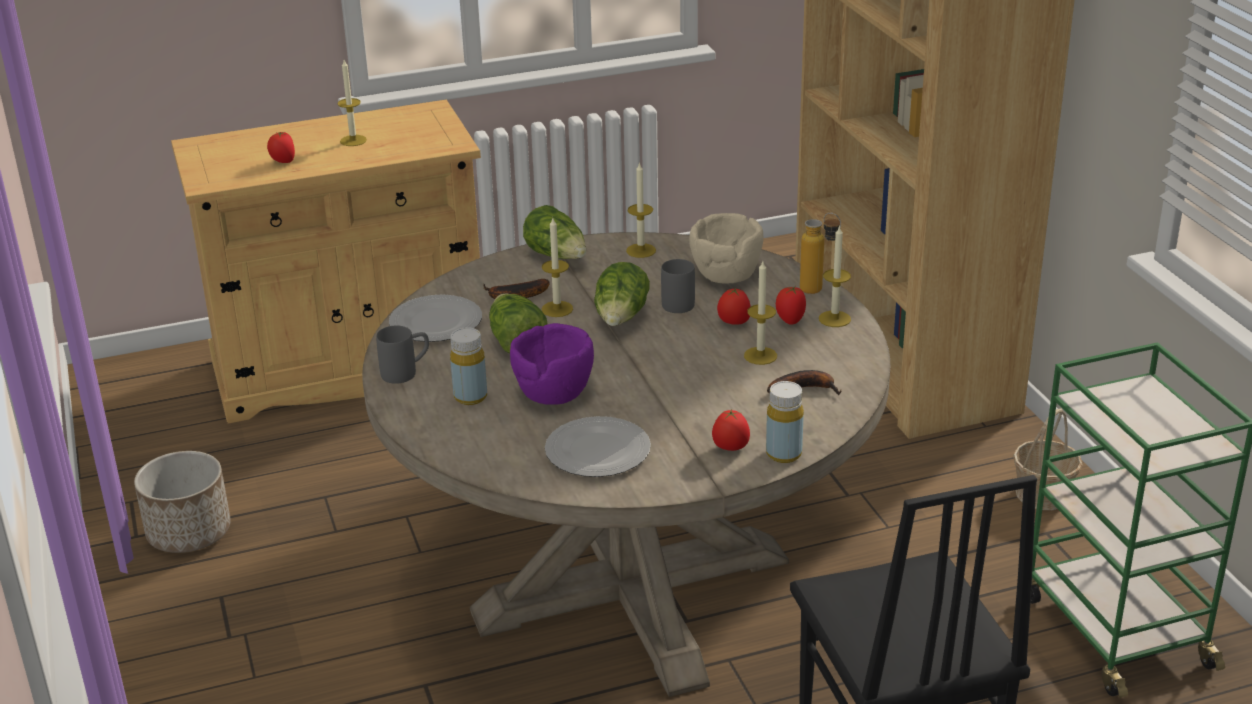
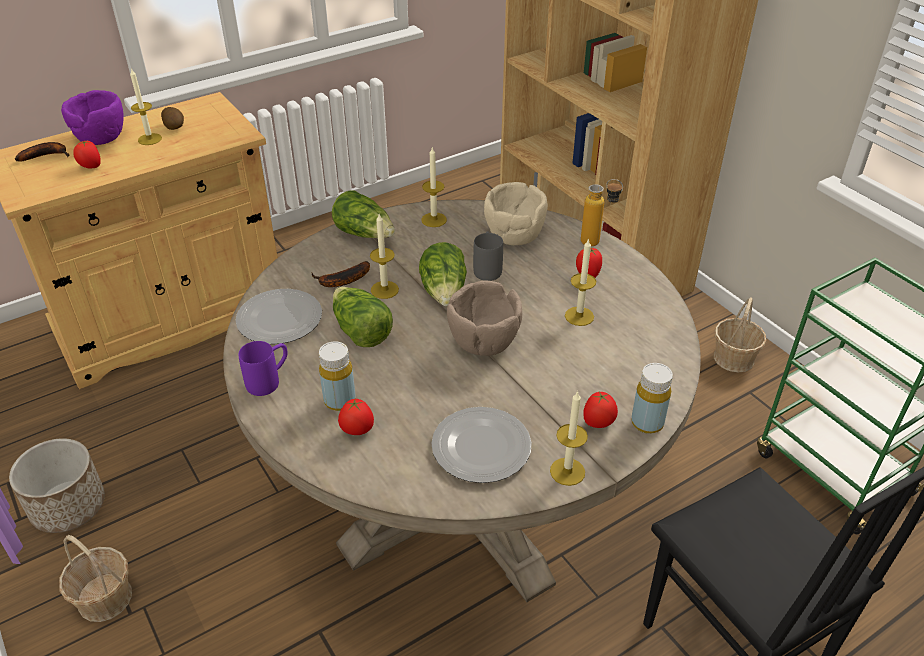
camera: 15 degrees left, 10 degrees up
(206, 620) = (105, 598): none -> basket
(384, 130) = (174, 127): none -> potato
(406, 372) = (269, 380): grey mug -> purple mug
(554, 391) = (415, 382): purple bowl -> purple bowl (101, 137)
(642, 366) = (483, 342): none -> brown bowl
(733, 323) = (542, 284): tomato -> tomato (357, 431)
(805, 388) = (632, 346): banana -> banana (46, 155)
(834, 319) = (622, 269): candle -> candle (567, 471)

